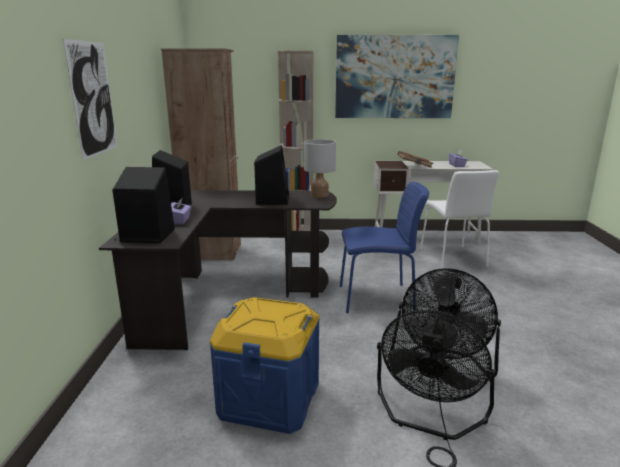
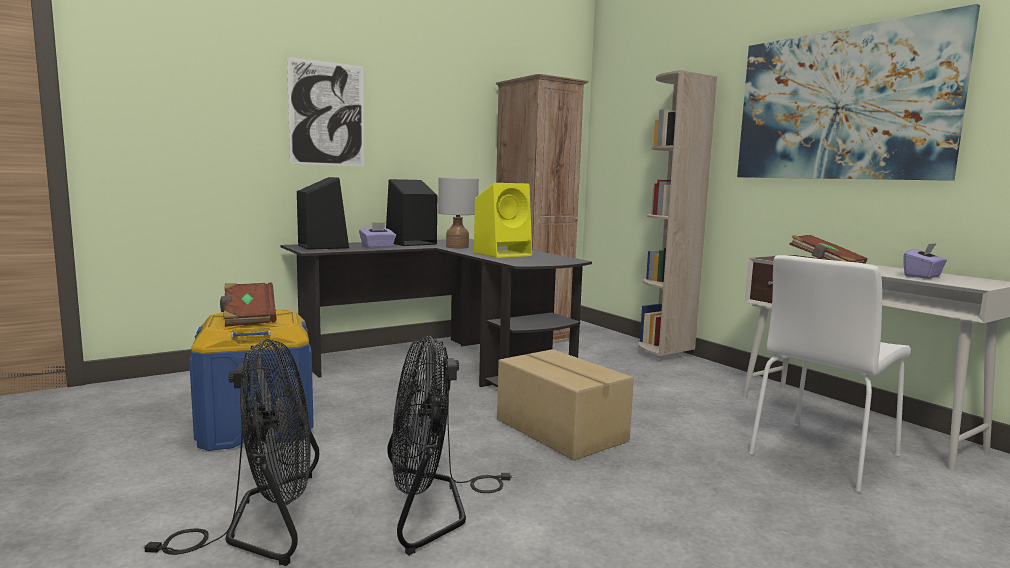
camera: 55 degrees right, 10 degrees down
(264, 317) = (248, 318): none -> brown book
(272, 199) = (503, 254): black speaker -> yellow speaker
(319, 195) = (561, 260): grey table lamp -> grey table lamp (457, 247)
(379, 298) = (560, 430): blue chair -> cardboard box

